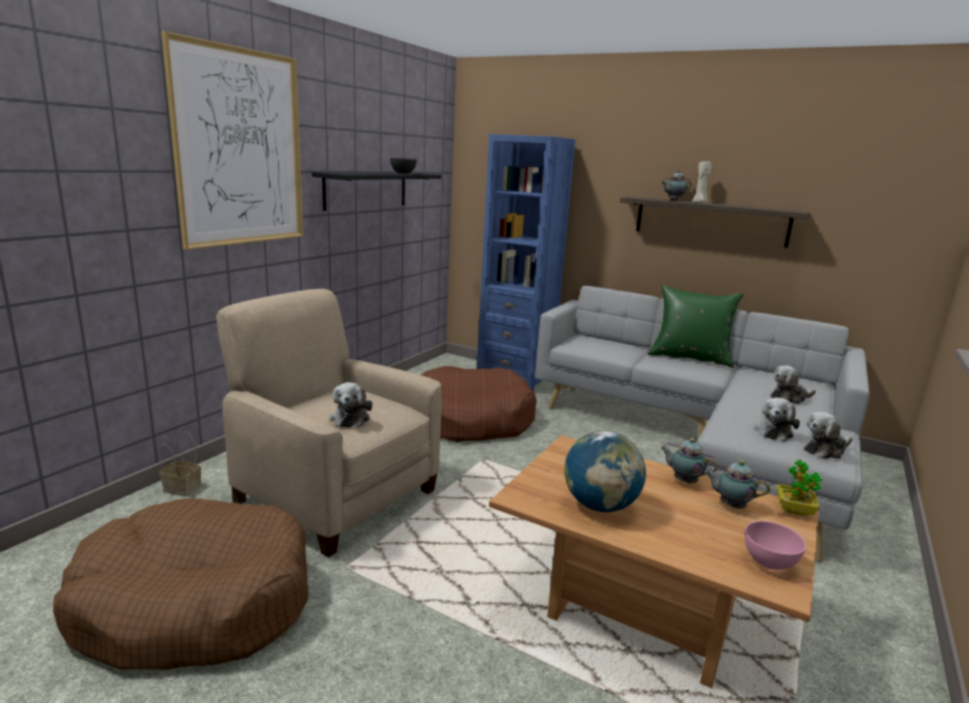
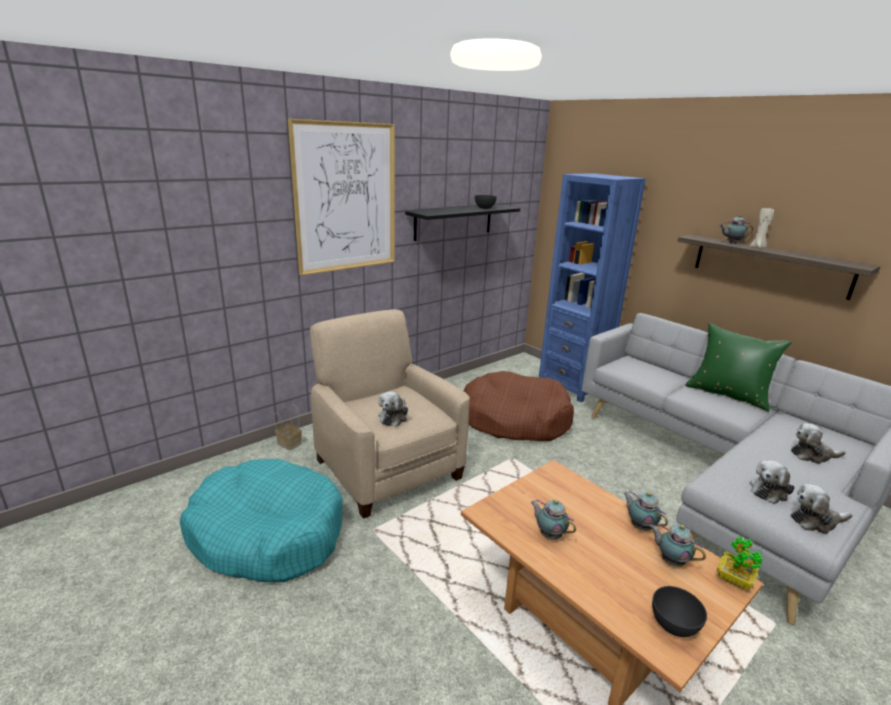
camera: 20 degrees right, 5 degrees up
(195, 603) = (267, 533): brown dog bed -> turquoise dog bed
(600, 505) = (549, 534): globe -> teapot
(769, 562) = (673, 625): pink bowl -> grey bowl

